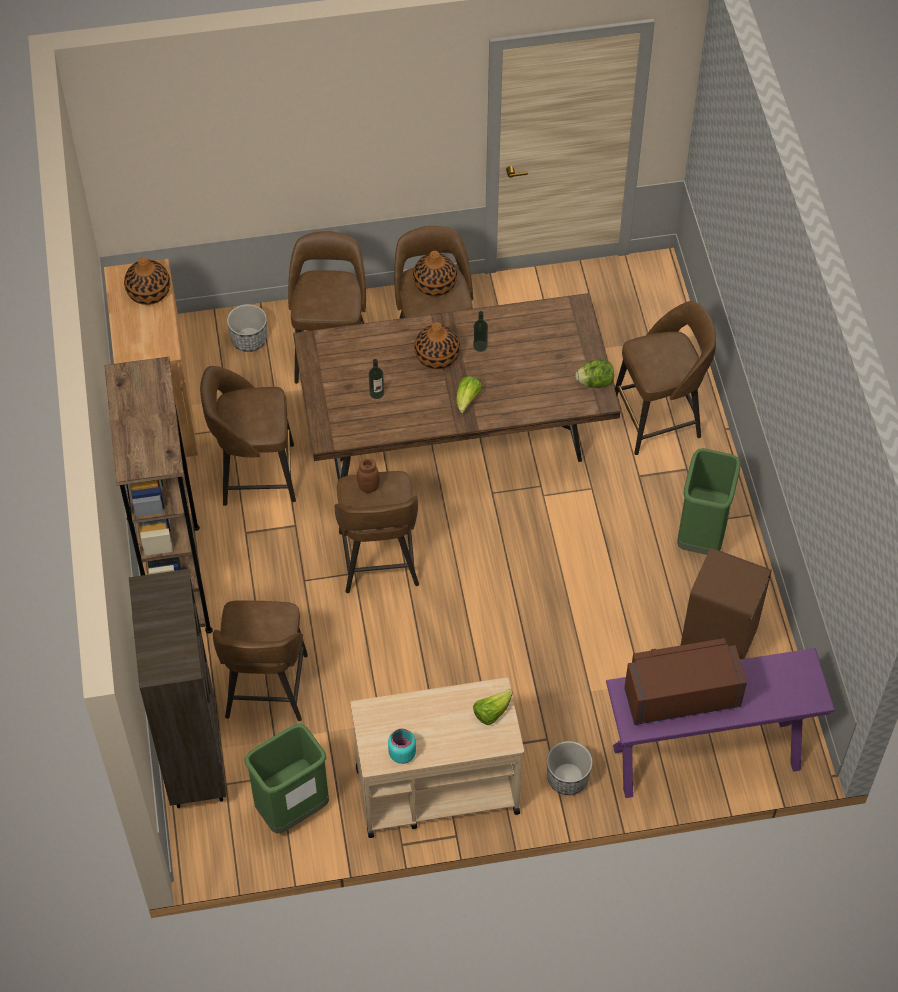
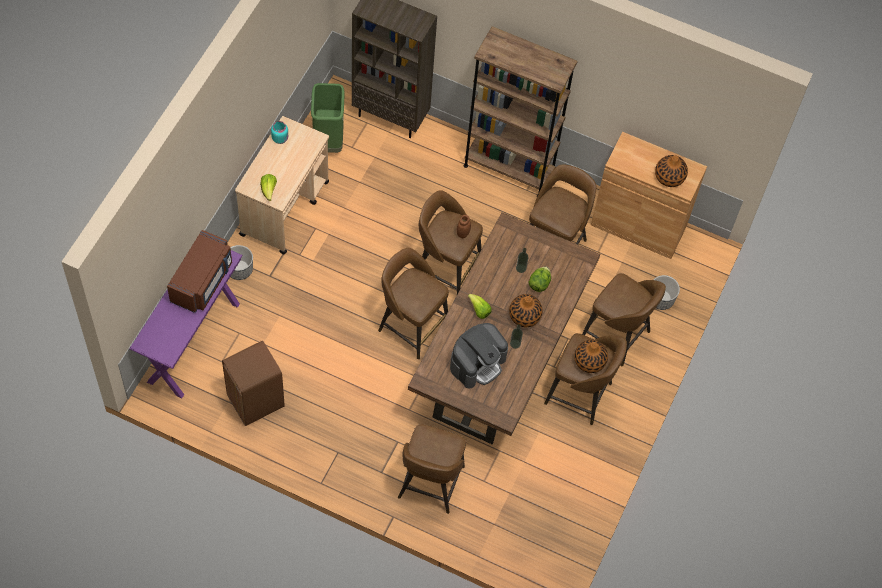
camera: 120 degrees right, 5 degrees up
(266, 689) = (407, 170): brown stool -> brown stool (412, 326)
(534, 365) = (477, 363): none -> coffee machine
(595, 382) = (439, 386): lettuce -> lettuce (539, 284)
(701, 537) = (328, 444): green trash can -> none

